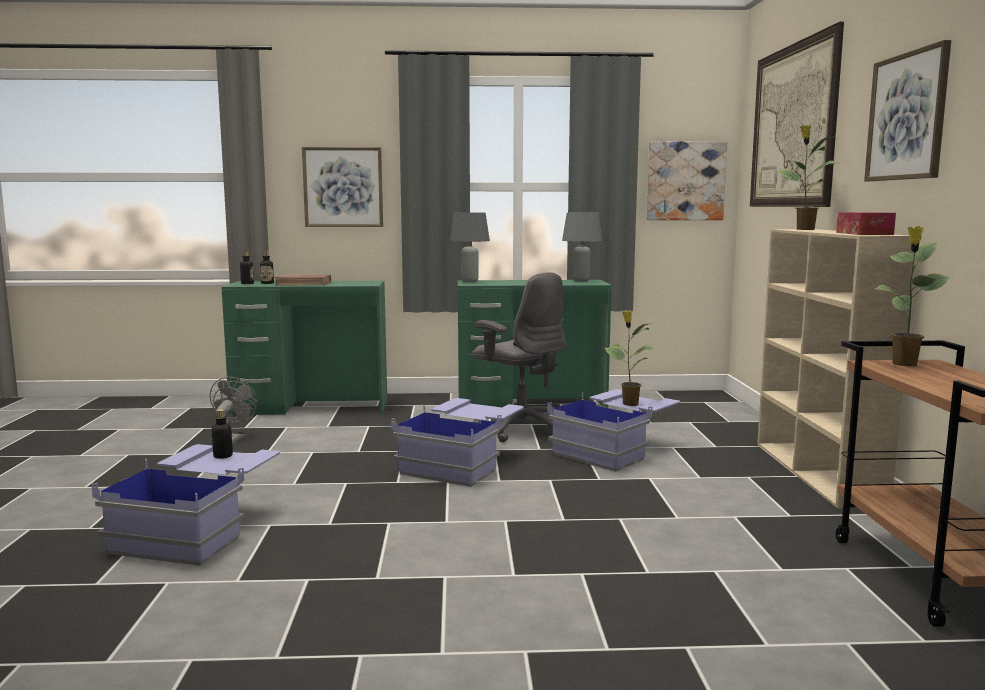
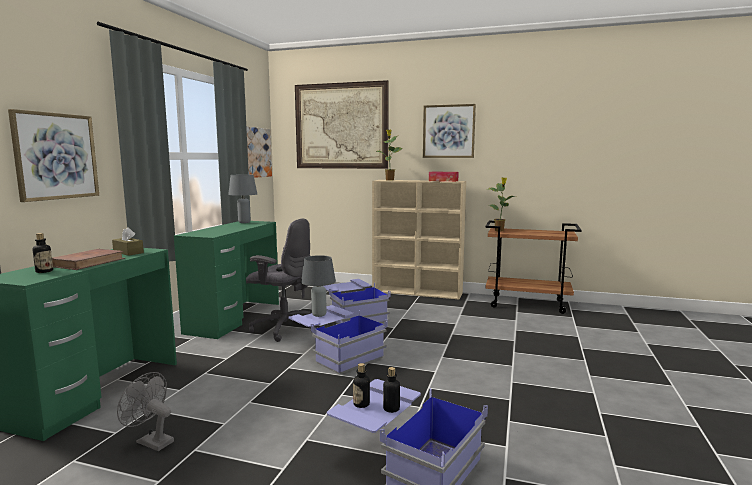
camera: 70 degrees left, 0 degrees up
(247, 283) = (24, 277): bottle -> bottle (391, 409)
(353, 283) = (128, 252): none -> brown tissue box
(470, 281) = (192, 234): grey table lamp -> grey table lamp (319, 315)
(521, 428) = (284, 328): grey office chair -> grey office chair turned 45 degrees clockwise
(629, 404) = (347, 287): potted plant -> none

